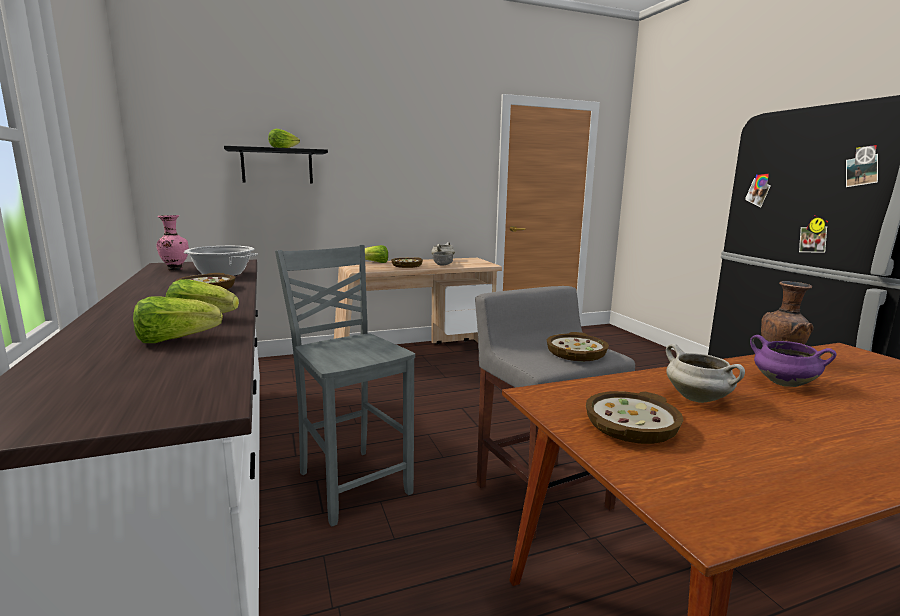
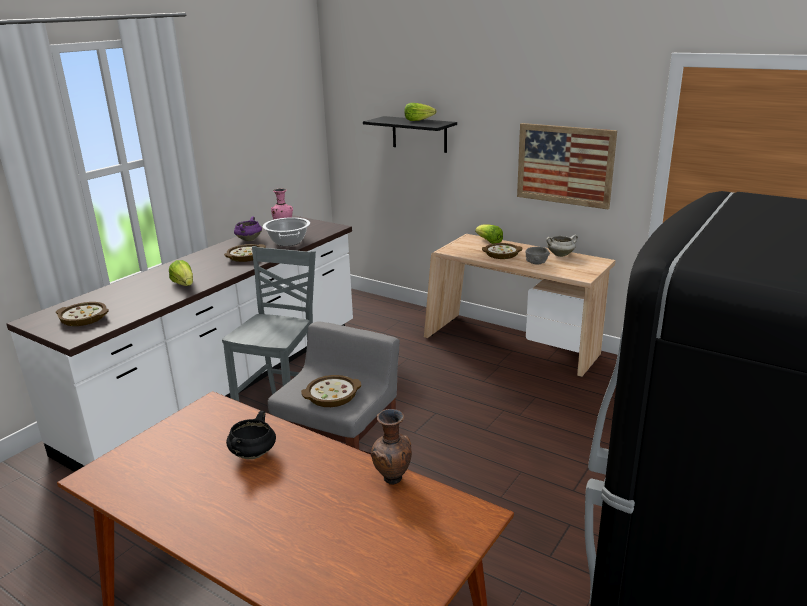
camera: 55 degrees right, 10 degrees up
(175, 340) = (145, 297): lettuce -> none
(431, 185) = (564, 165): none -> picture
(632, 426) = (186, 440): bowl -> bowl (83, 319)
(698, 399) = (253, 455): white cooking pot -> black cooking pot
(783, 383) = (323, 485): purple cooking pot -> purple cooking pot (249, 239)

